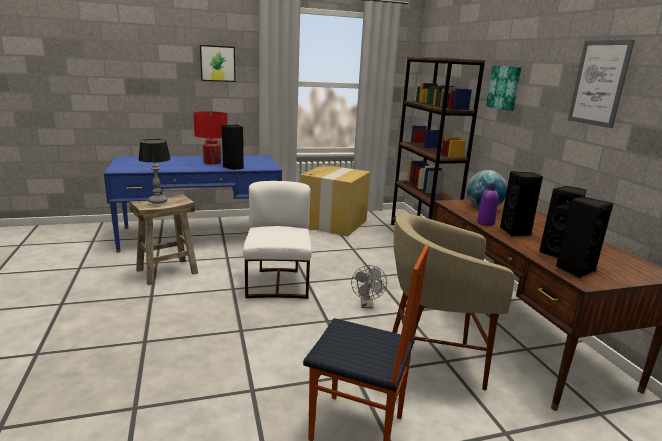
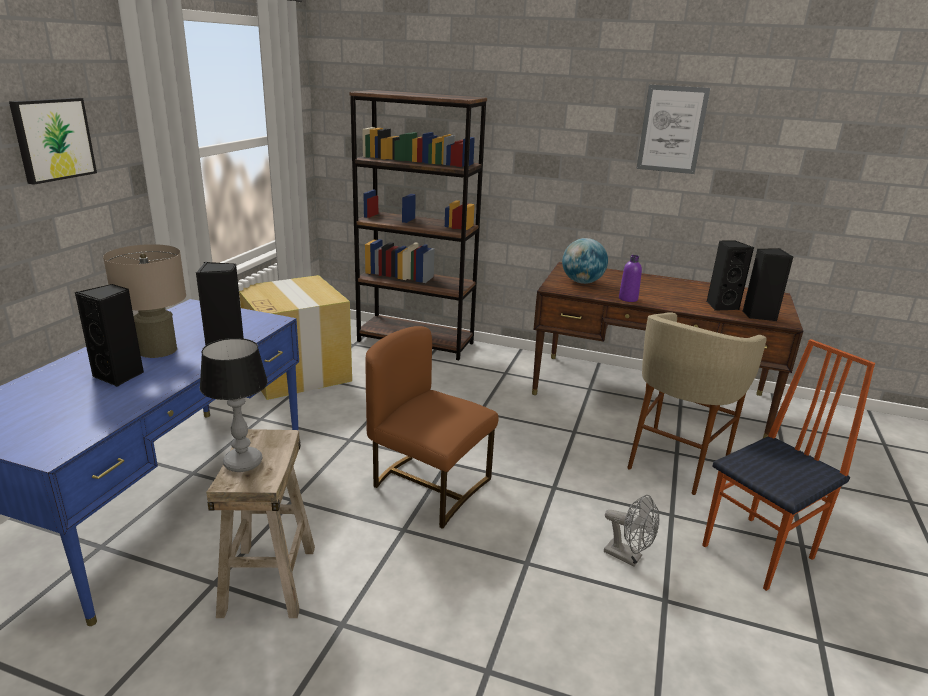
camera: 55 degrees left, 5 degrees up
(212, 162) = (158, 350): red table lamp -> beige table lamp
(278, 283) = (428, 486): white chair -> brown chair
(367, 305) = (541, 447): grey fan -> grey fan (628, 557)
(504, 87) = (525, 133): picture -> none
(516, 232) = (660, 298): black speaker -> black speaker (120, 376)

